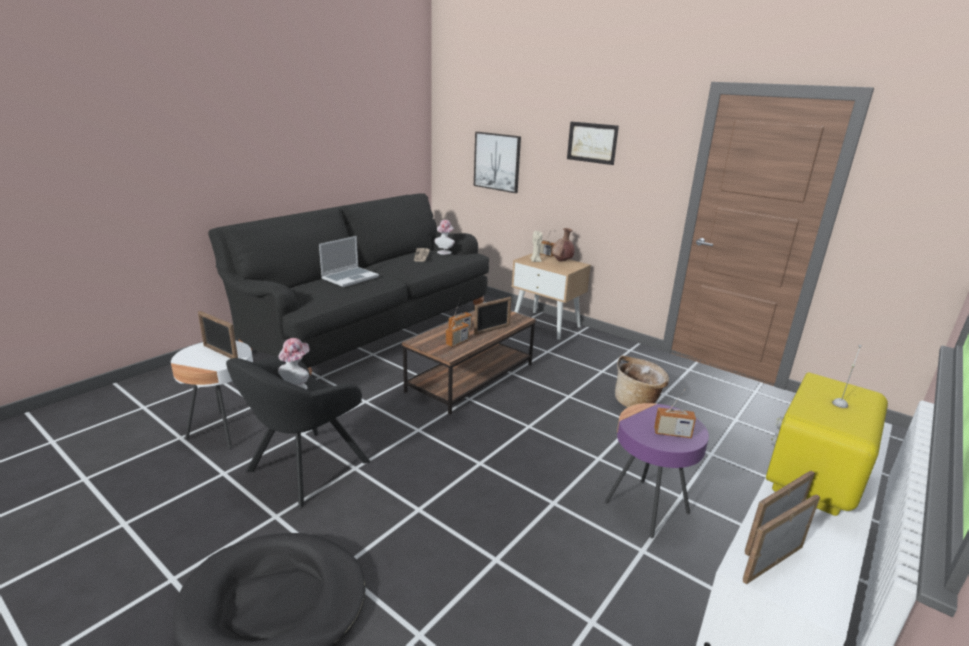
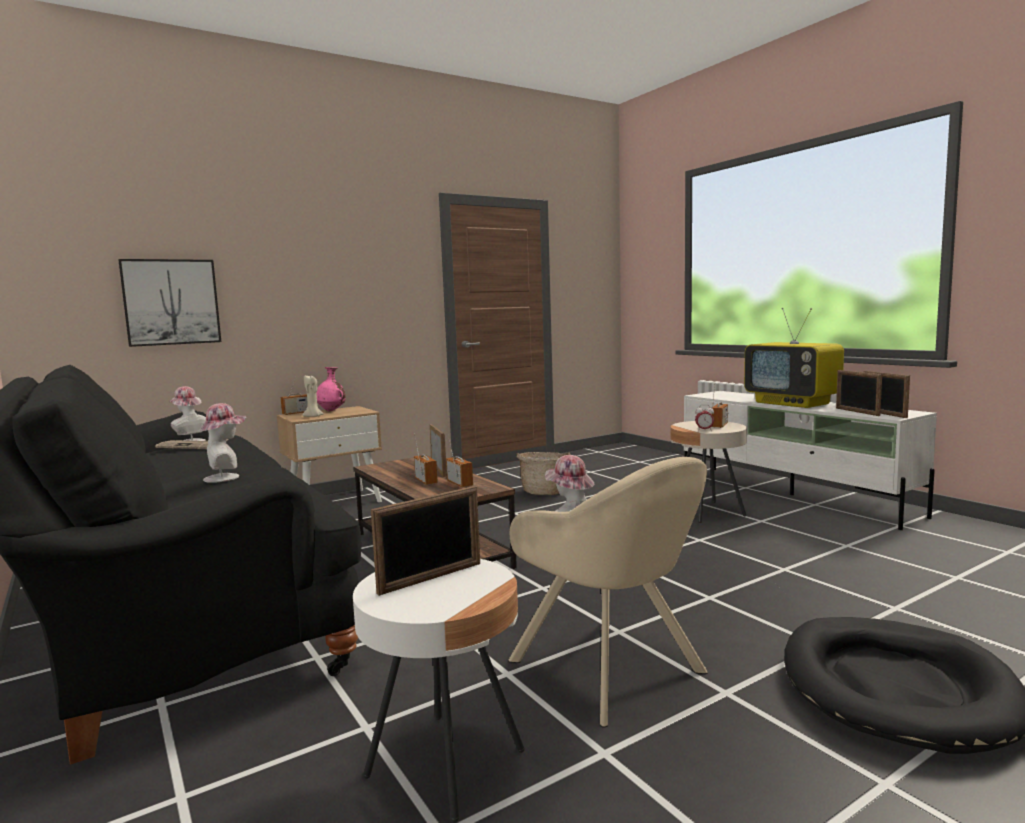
camera: 70 degrees left, 15 degrees down
(303, 469) = (612, 671): black armchair -> beige armchair
(350, 278) = (226, 477): laptop -> hat
(562, 261) = (331, 411): brown vase -> pink vase
(592, 142) = (326, 259): picture -> none
(633, 423) = (704, 430): none -> alarm clock
(646, 507) = (707, 512): purple side table -> beige side table

